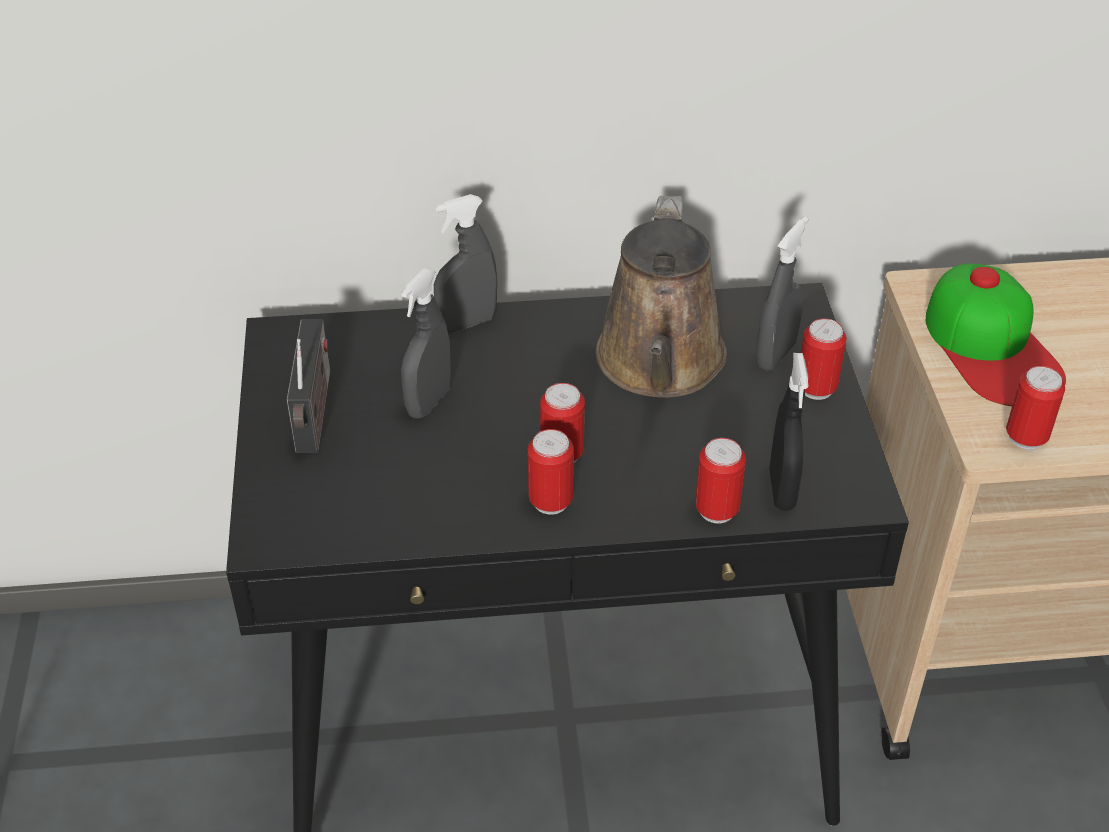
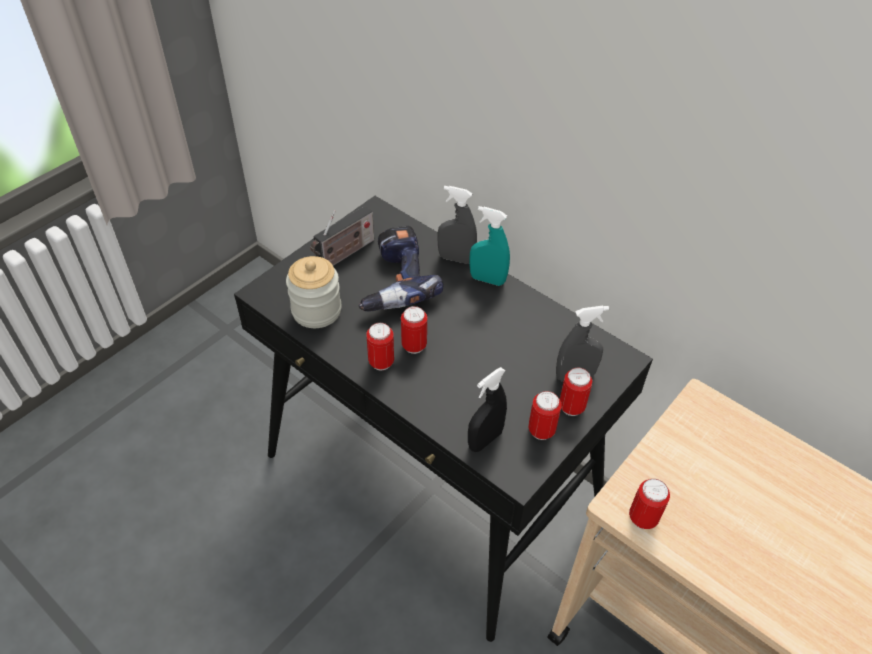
camera: 45 degrees right, 5 degrees up
(379, 506) = (316, 311): none -> jar
(429, 402) = (393, 282): grey spray bottle -> power drill
(539, 321) = (487, 279): none -> turquoise spray bottle
(660, 364) = (513, 339): brown watering can -> none
(716, 510) = (443, 424): can -> can (541, 431)
(992, 347) = (695, 459): cap -> none

